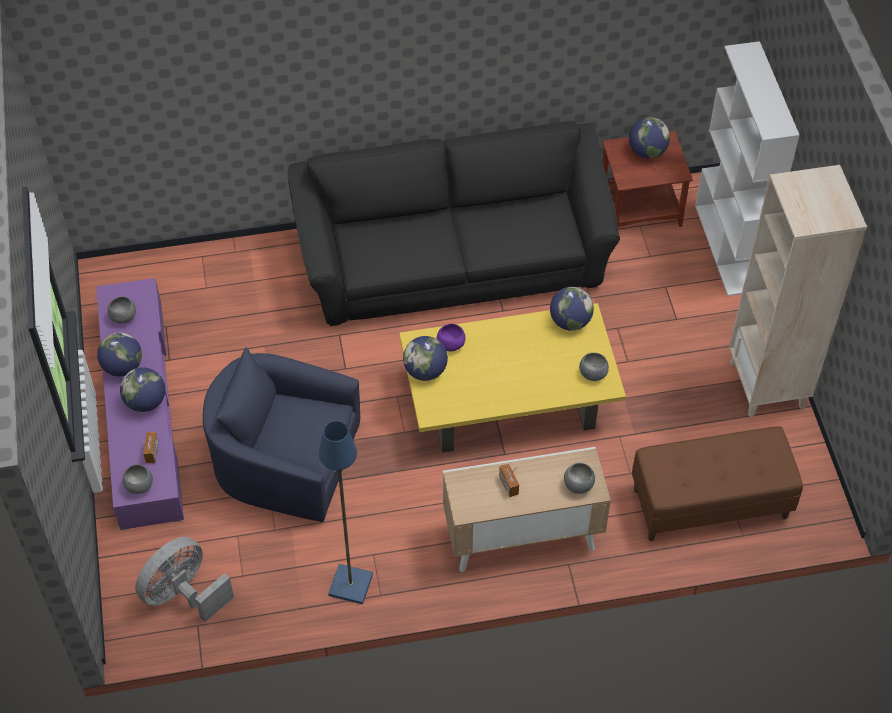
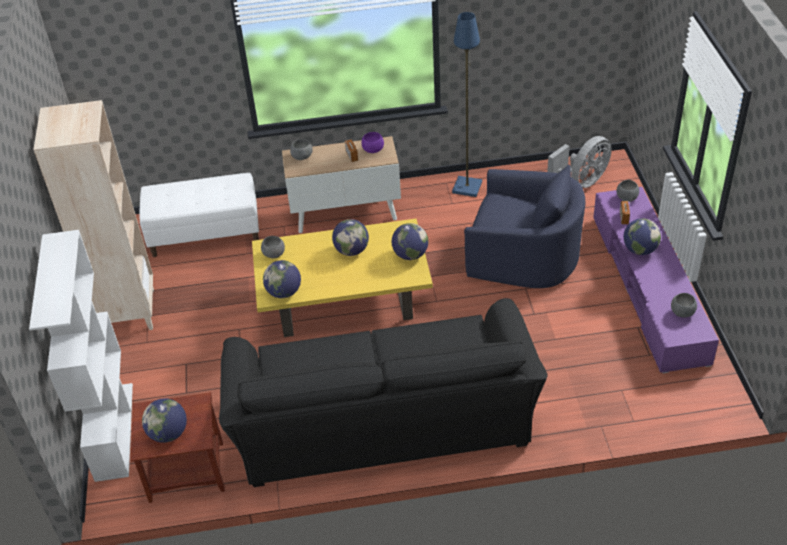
camera: 175 degrees left, 10 degrees down
(123, 367) = (668, 274): globe -> globe (351, 250)
(451, 345) = (388, 273): purple bowl -> purple bowl (373, 150)
(709, 504) = (206, 234): brown bench -> white bench

